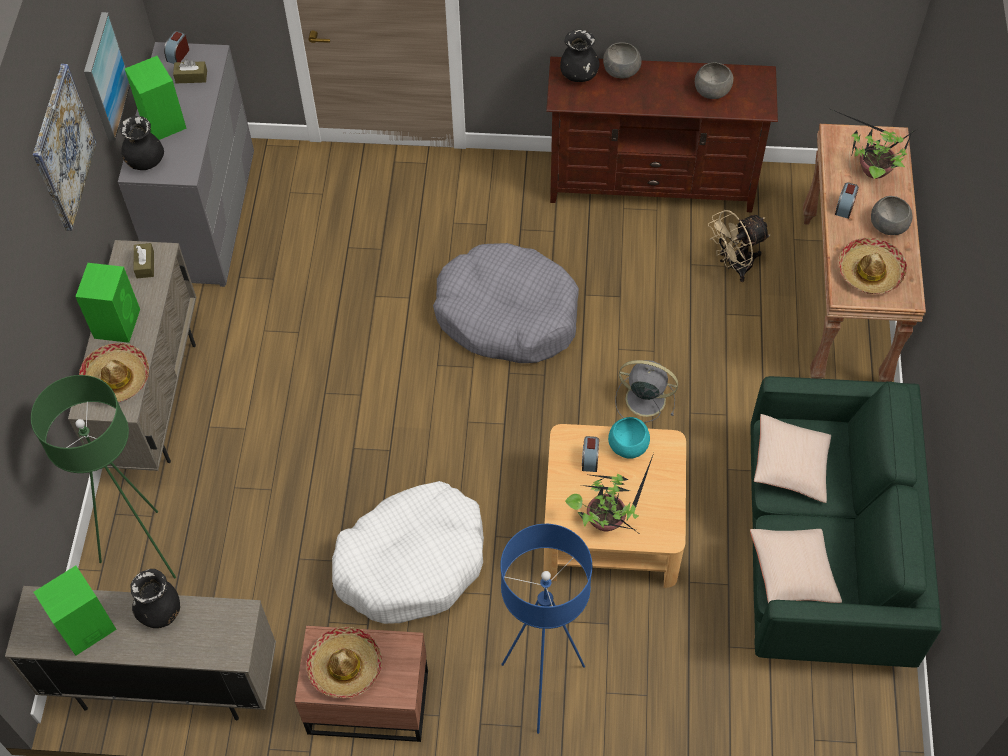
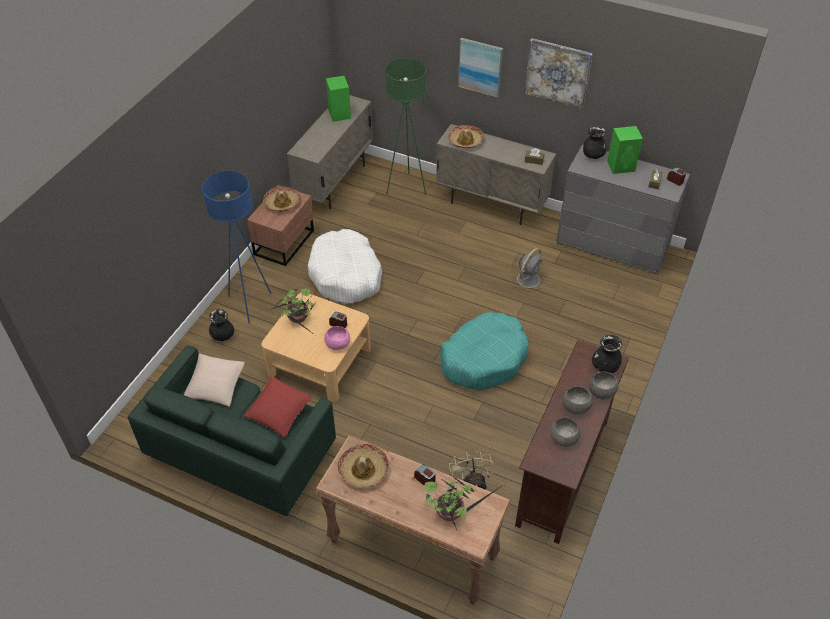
camera: 110 degrees right, 10 degrees down
(105, 77) = (627, 114): picture -> picture (480, 67)
(117, 322) = (500, 146): green speaker -> none
(161, 611) = (332, 134): black vase -> black vase (222, 336)
(507, 315) = (483, 358): grey dog bed -> turquoise dog bed
(627, 445) = (338, 344): turquoise bowl -> pink bowl
(643, 399) = (391, 404): grey fan -> grey fan (529, 279)
(790, 465) = (278, 412): beige pillow -> red pillow
(888, 225) = (397, 499): grey bowl -> grey bowl (576, 406)

